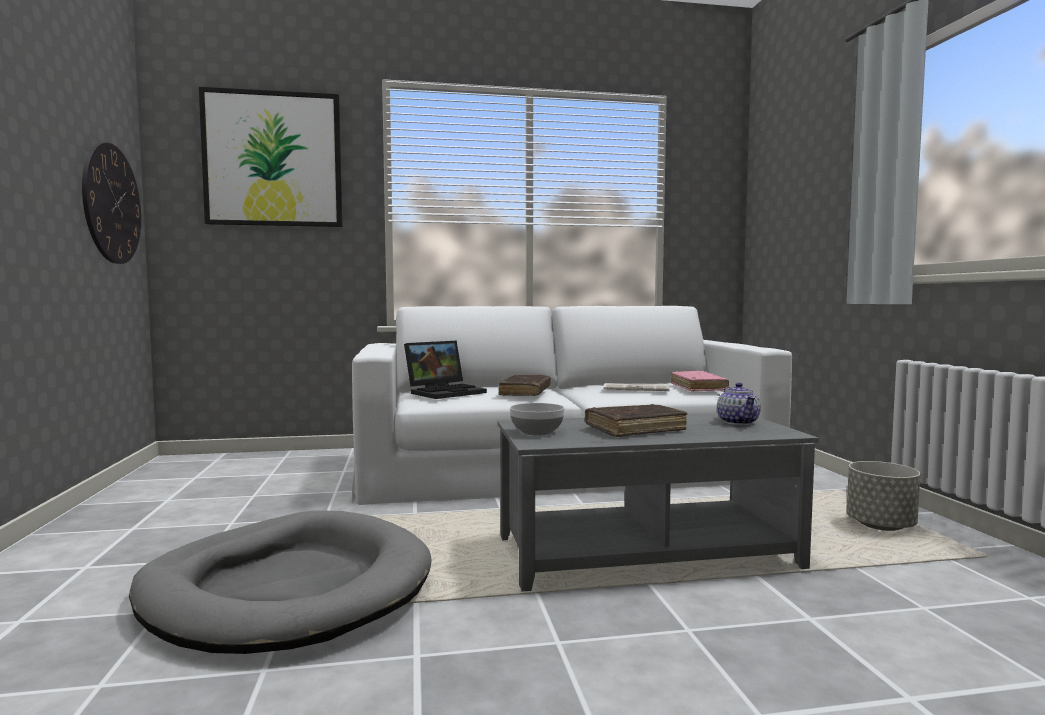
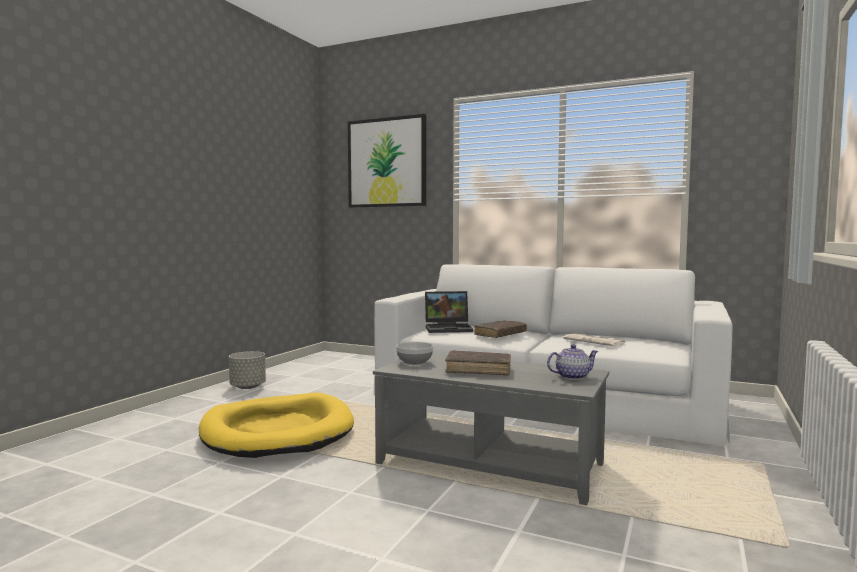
camera: 35 degrees right, 0 degrees up
(112, 204) = (293, 200): wall clock -> none
(287, 589) = (277, 431): grey dog bed -> yellow dog bed
(698, 388) = (653, 346): pink book -> none
(738, 422) = (572, 376): teapot -> teapot turned 135 degrees counterclockwise
(880, 526) = (732, 498): grey planter -> grey planter (247, 387)

